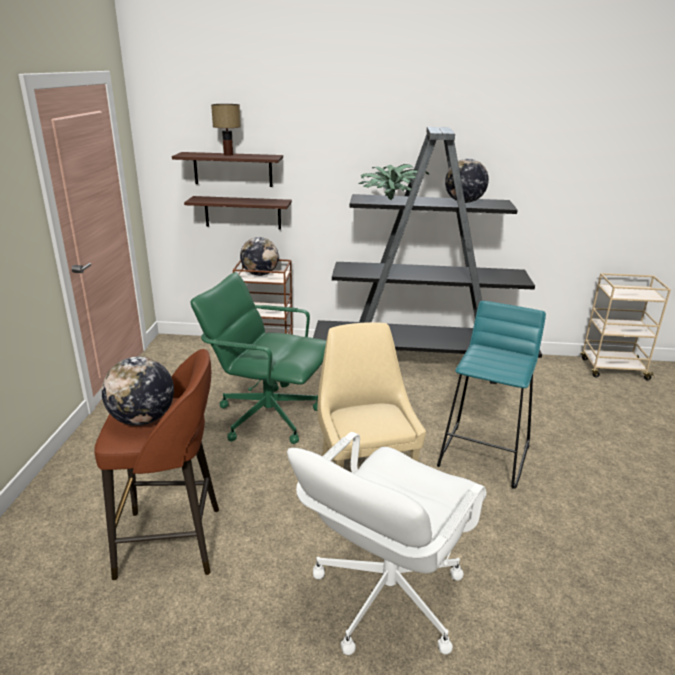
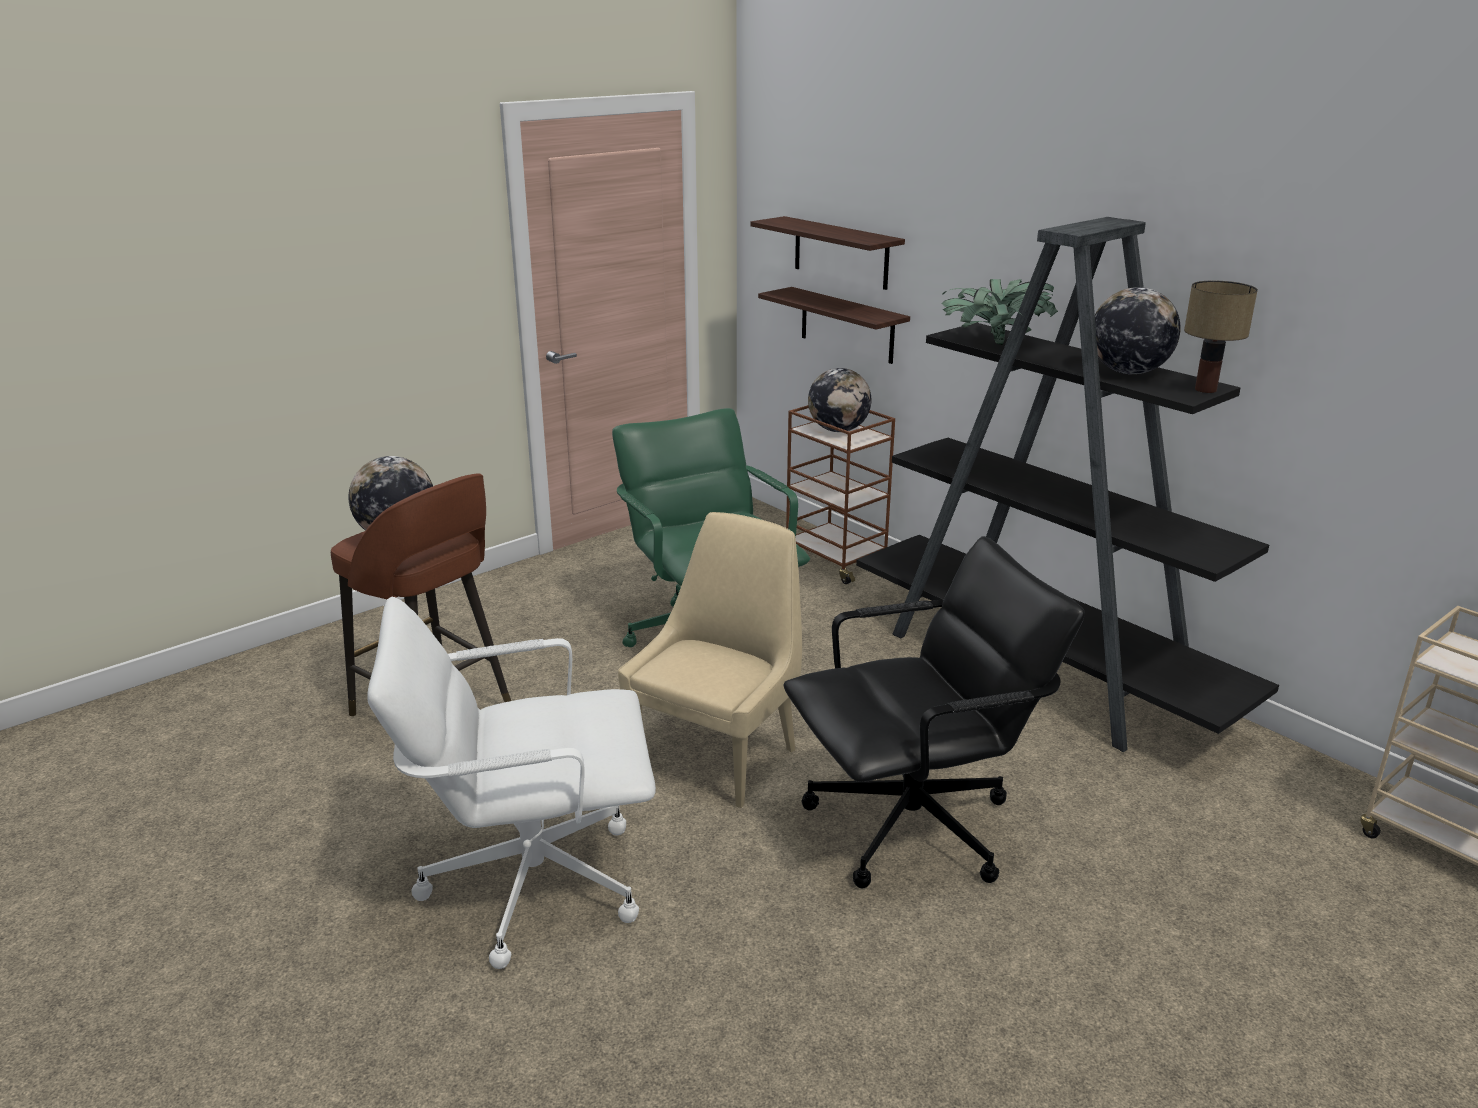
camera: 45 degrees right, 0 degrees up
(228, 154) = (828, 228): table lamp -> table lamp (1206, 389)
(484, 455) = (914, 827): turquoise stool -> black office chair

